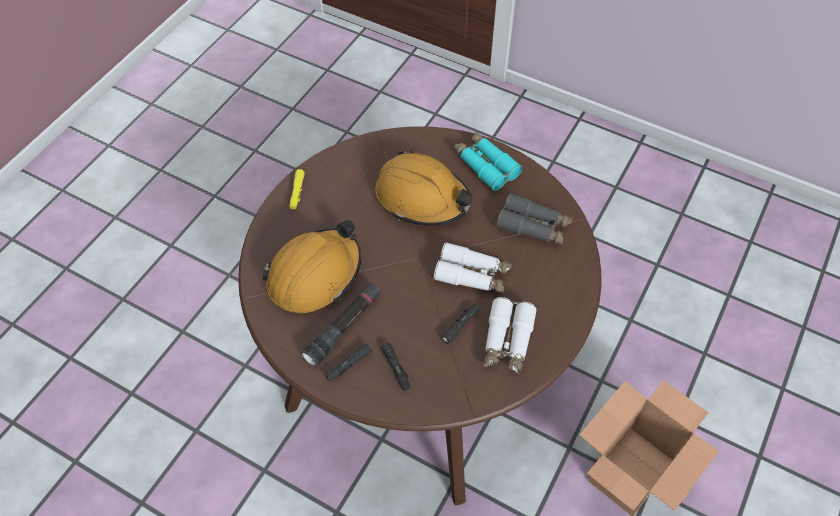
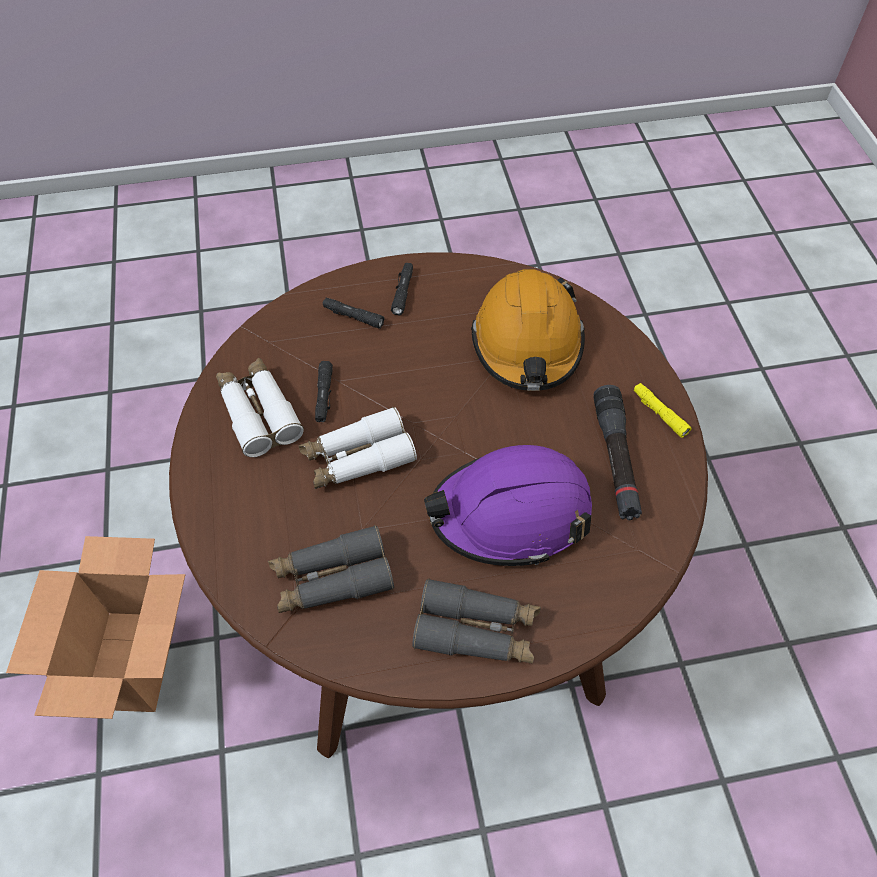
camera: 140 degrees right, 0 degrees up
(343, 327) = (442, 317): black flashlight -> black flashlight (615, 459)
(422, 198) = (510, 514): orange hard hat -> purple hard hat
(485, 165) = (477, 630): turquoise binoculars -> grey binoculars

